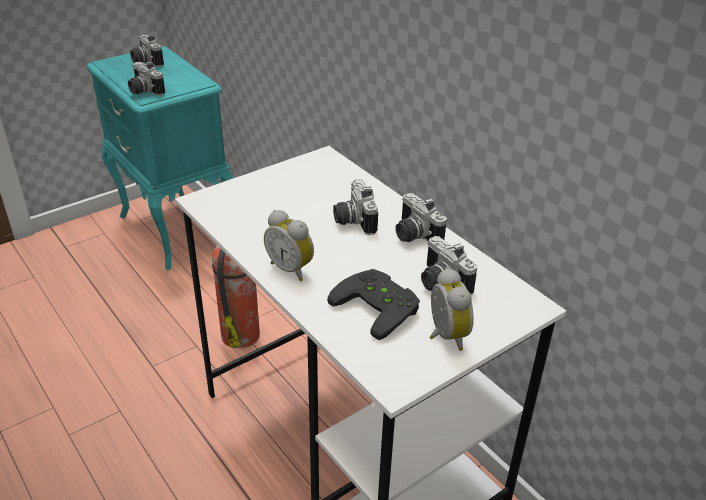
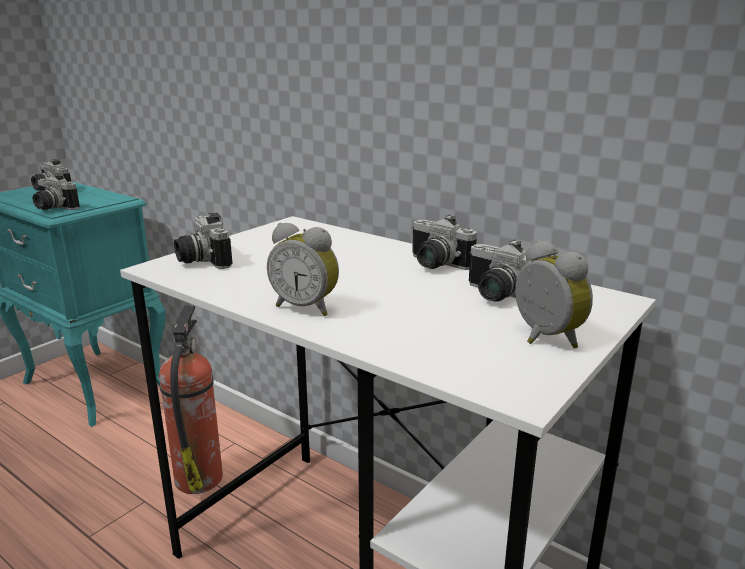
camera: 15 degrees left, 15 degrees down
(352, 220) = (356, 262): camera -> camera (201, 260)
(380, 306) = (442, 324): black game controller -> none

